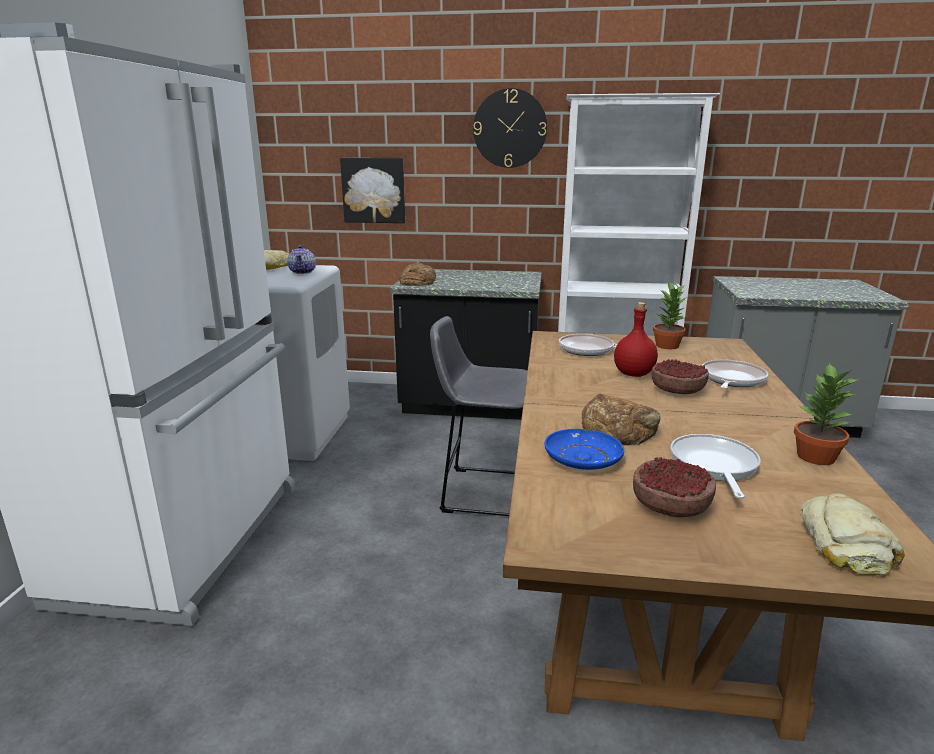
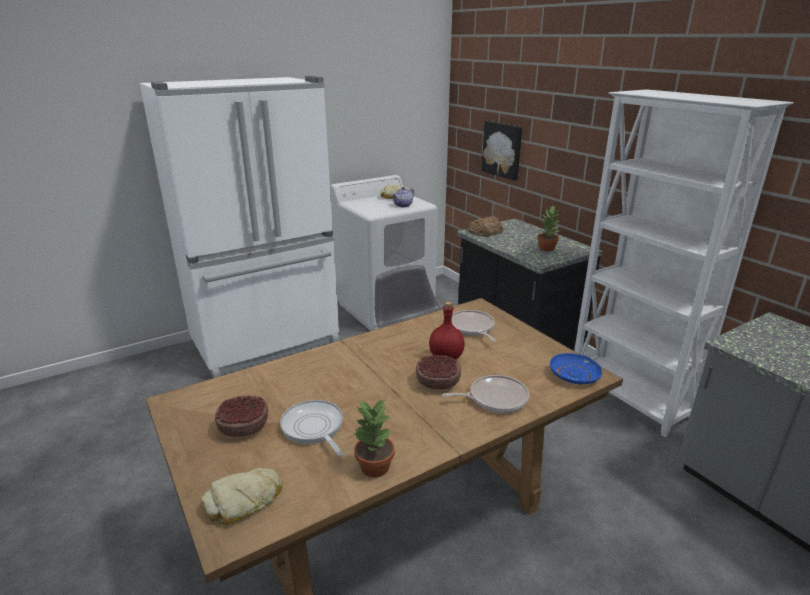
camera: 50 degrees right, 5 degrees up
(510, 128) = (598, 113): wall clock -> none
(582, 458) = (278, 382): blue plate -> blue plate (574, 375)
(619, 429) = (336, 380): bread -> none
(667, 345) = (536, 352): potted plant -> potted plant (547, 248)
(714, 466) = (314, 428): frying pan -> frying pan turned 90 degrees counterclockwise

